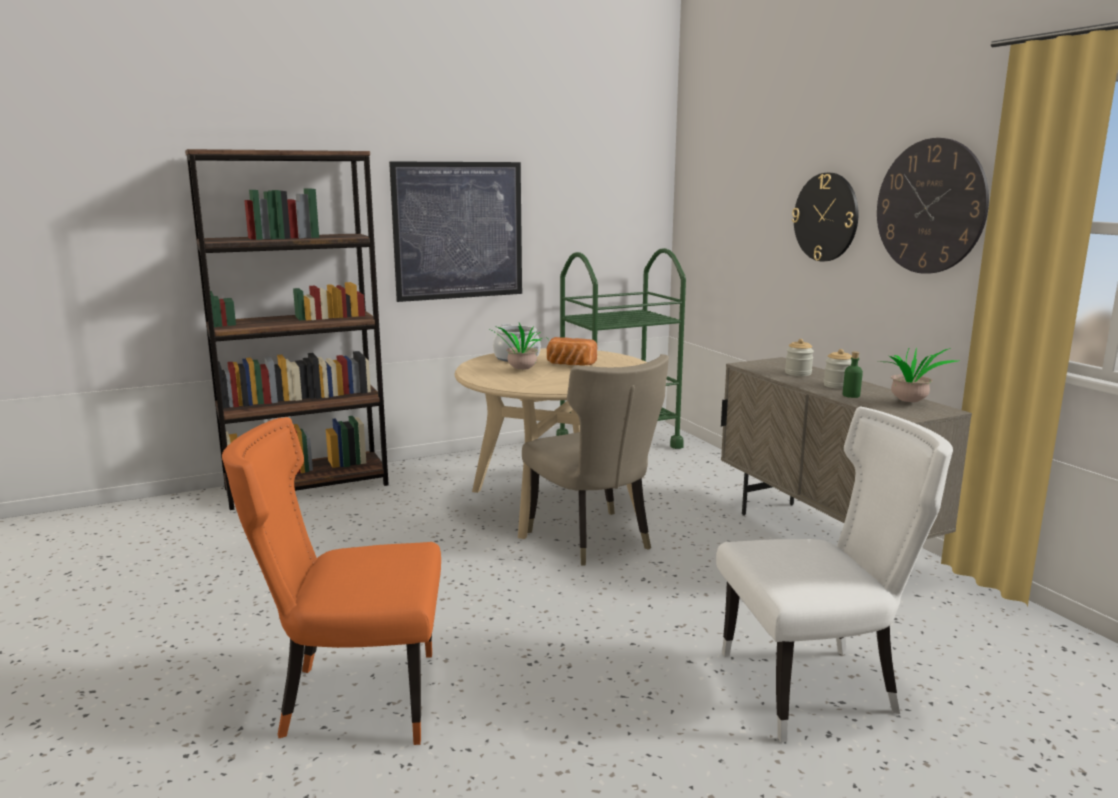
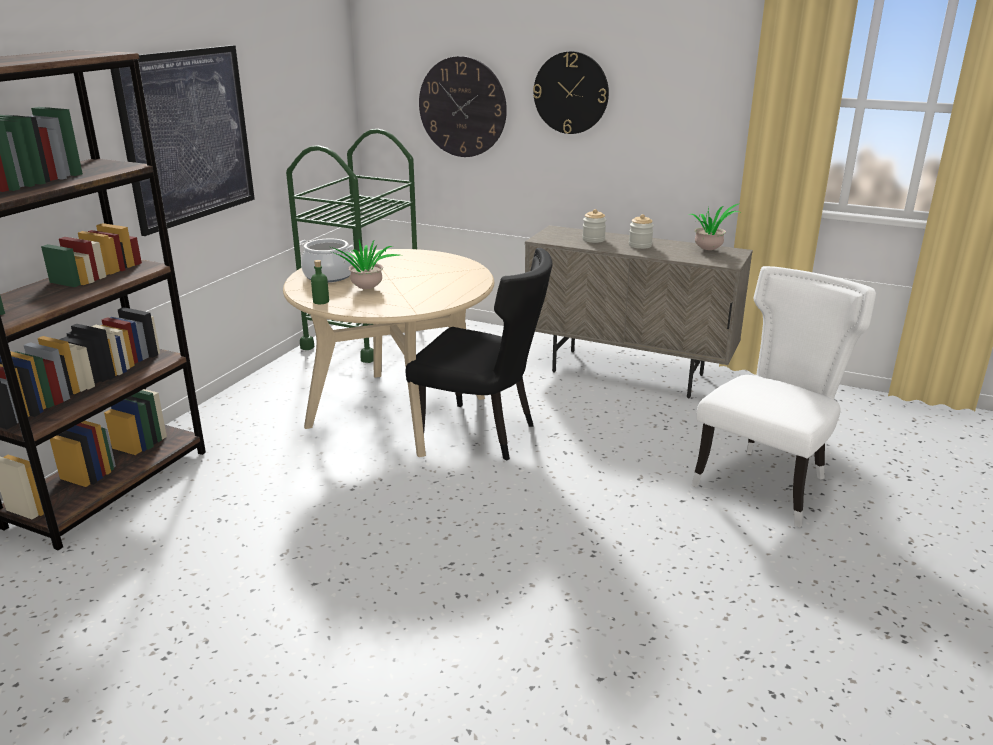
camera: 40 degrees left, 10 degrees up
(353, 698) = (515, 653): orange chair -> none
(569, 365) = (395, 272): bread -> none
(594, 540) = (483, 435): beige chair -> black chair
(851, 395) = (665, 252): green bottle -> green bottle (321, 301)
(930, 206) = (685, 84): wall clock -> wall clock (462, 107)

